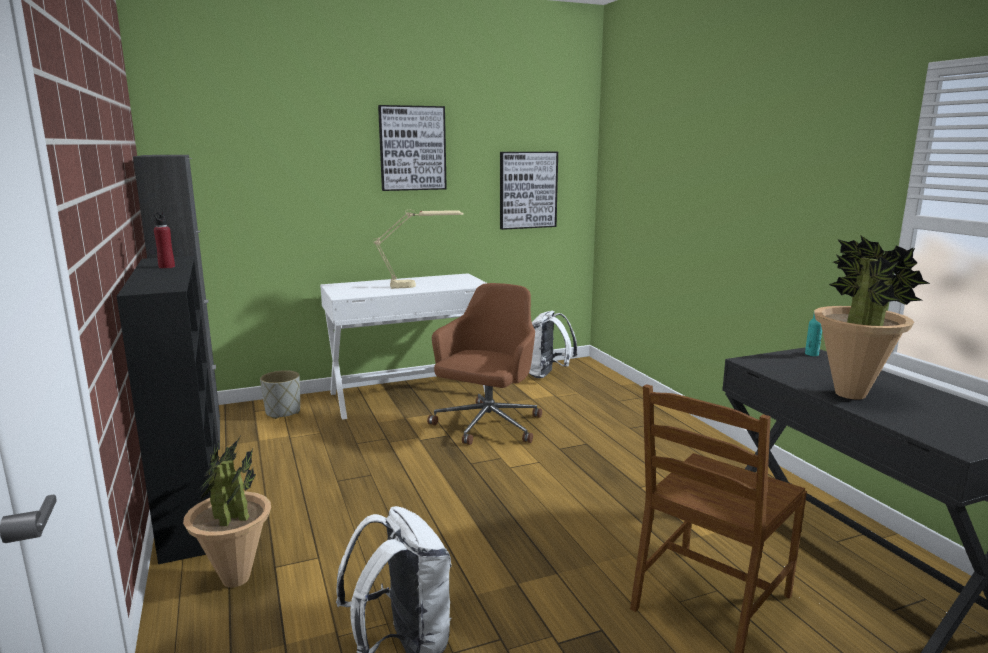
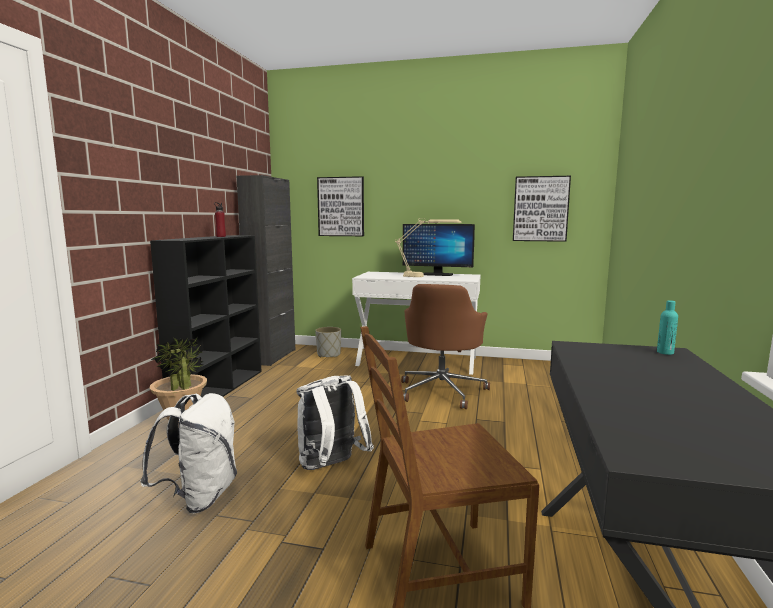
camera: 35 degrees right, 5 degrees down
(412, 148) = (441, 175): picture -> picture (341, 206)
(423, 279) = (437, 274): none -> monitor
(487, 426) = (442, 391): brown office chair -> brown office chair turned 135 degrees clockwise
(548, 375) = (541, 369): white backpack -> white backpack (331, 467)
(851, 394) = (620, 385): potted plant -> none

